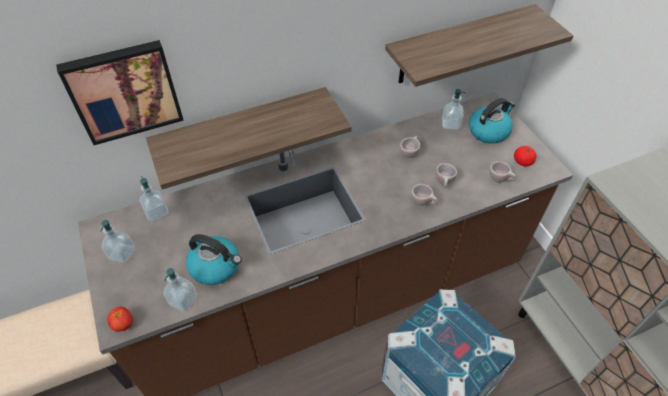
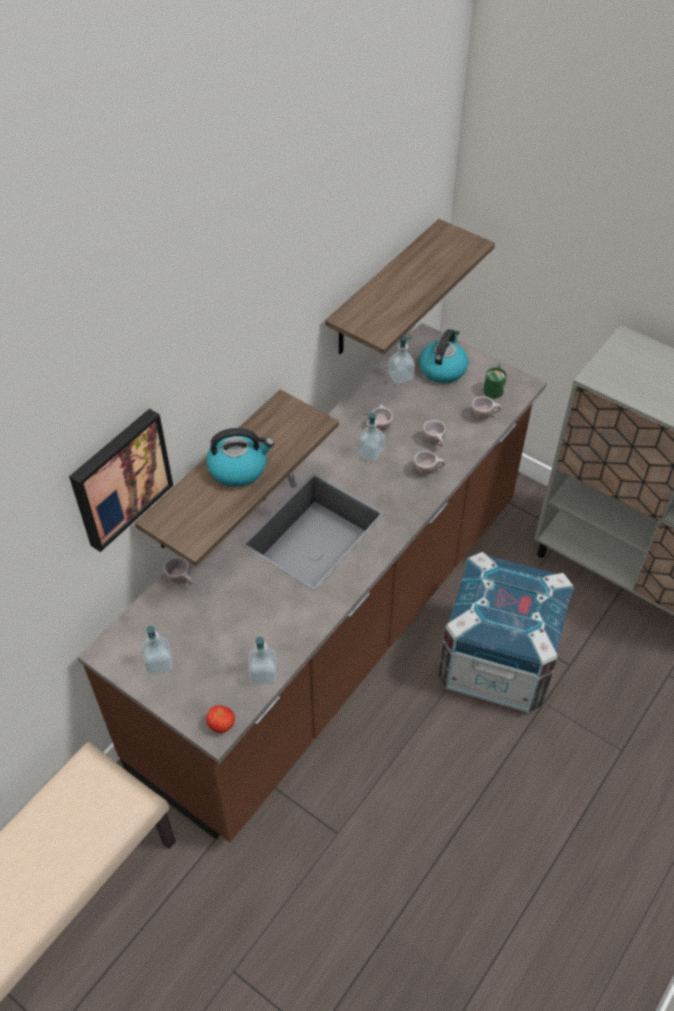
camera: 30 degrees left, 0 degrees up
(157, 213) = (161, 606): soap dispenser -> soap dispenser (370, 453)
(184, 202) = (182, 581): none -> beige cup
(216, 266) = (270, 627): kettle -> kettle (239, 468)
(522, 162) = (494, 388): tomato -> green mug

